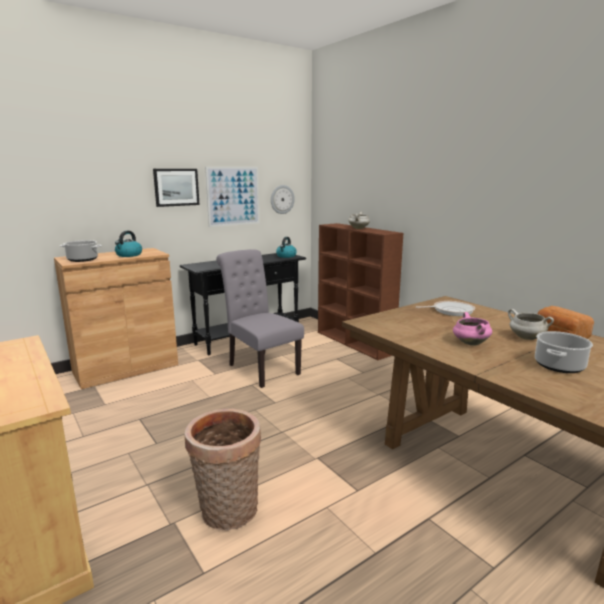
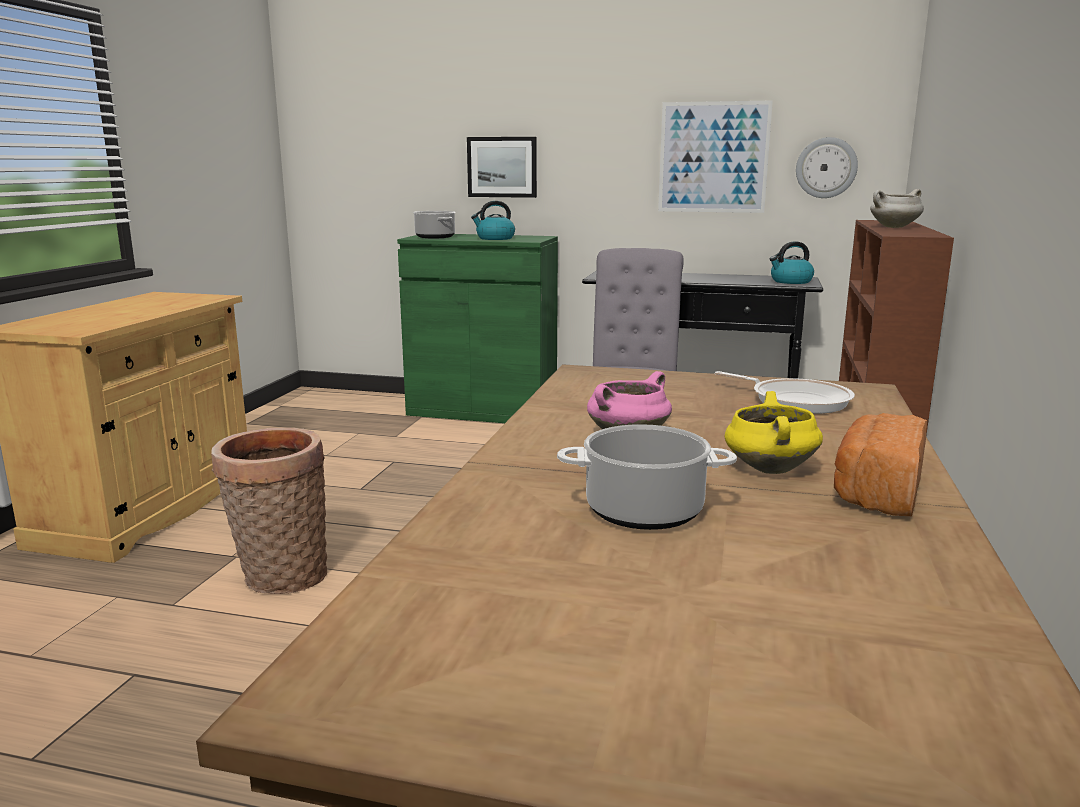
camera: 50 degrees right, 0 degrees up
(126, 368) = (482, 410): brown cabinet -> green cabinet
(176, 187) = (607, 138): picture -> picture (502, 167)
(526, 338) = (768, 468): white cooking pot -> yellow cooking pot

